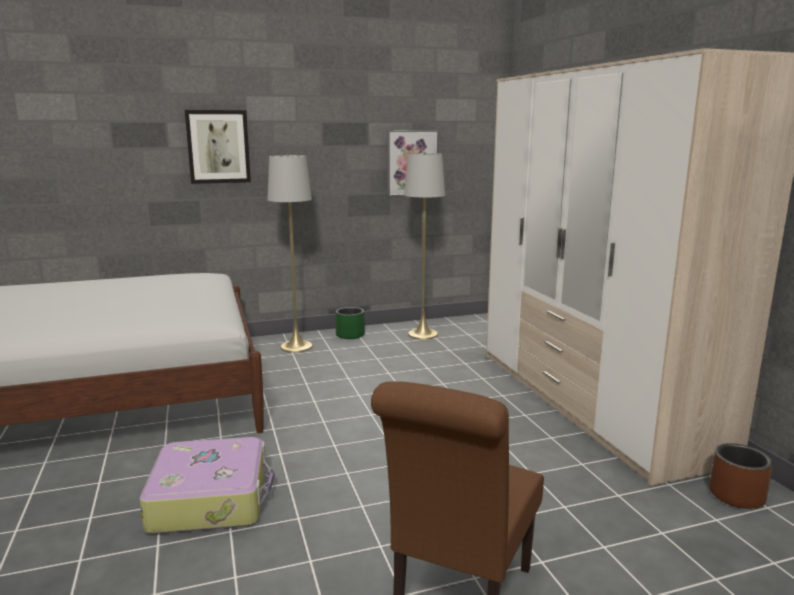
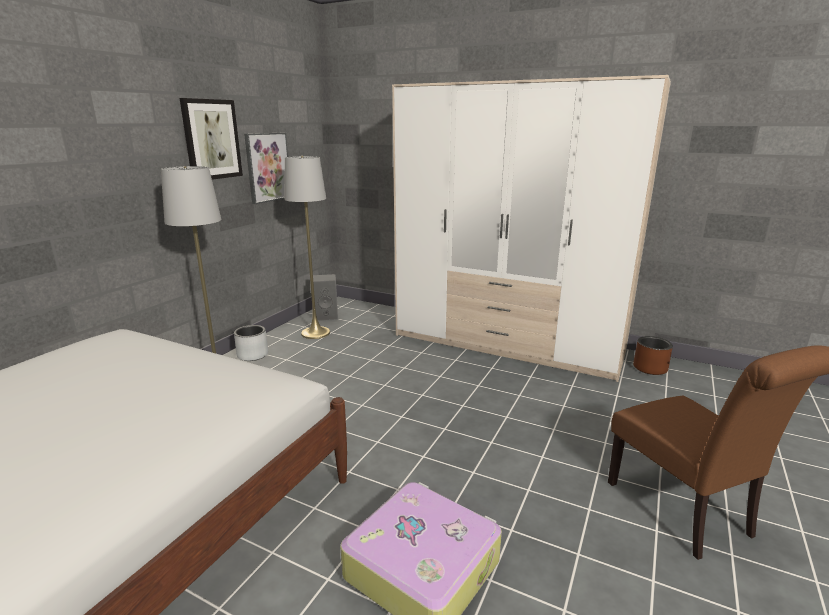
camera: 45 degrees left, 5 degrees up
(218, 146) = (65, 161): picture -> picture (211, 139)
(350, 335) = (253, 355): green planter -> grey planter
(456, 325) = (327, 316): none -> grey speaker

